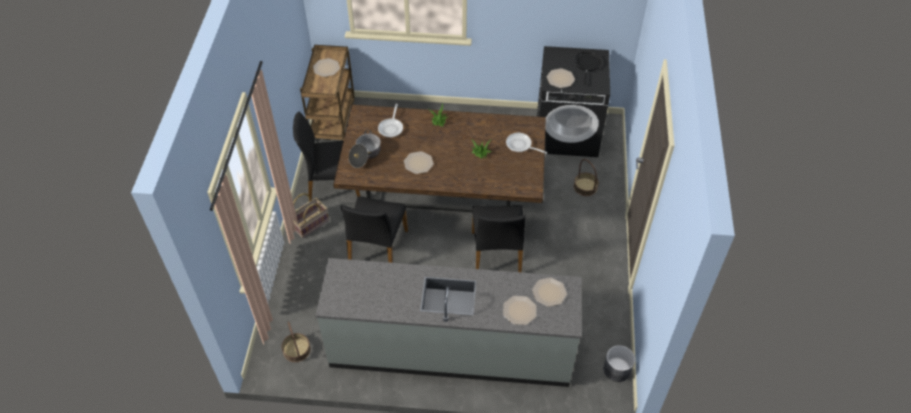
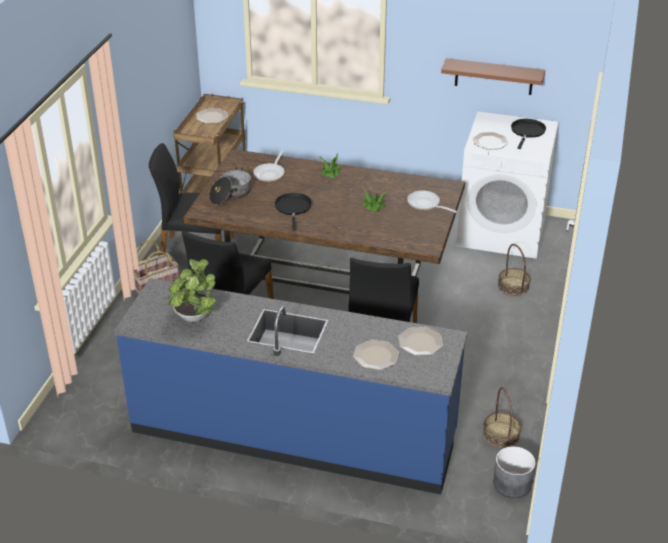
camera: 10 degrees right, 15 degrees down
(296, 350) = (97, 408): basket -> basket (501, 434)
(373, 294) = (193, 318): none -> potted plant
(418, 163) = (293, 208): plate -> black frying pan
(451, 349) = (293, 433): grey counter -> blue counter
(557, 21) = (494, 76): none -> brown shelf
(567, 133) = (502, 231): black washing machine -> white washing machine

